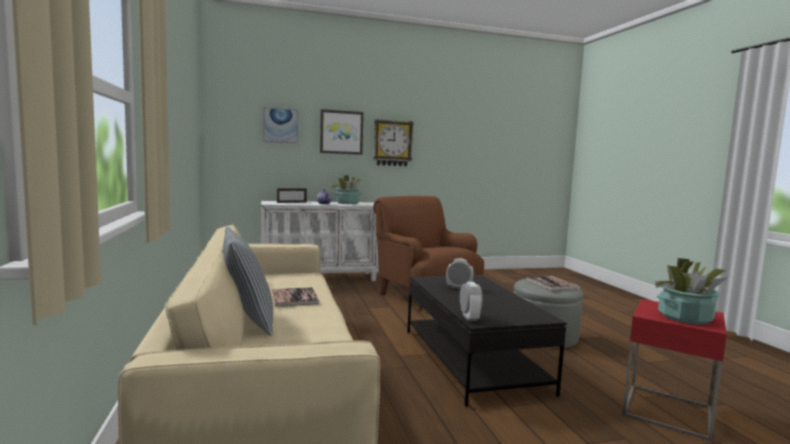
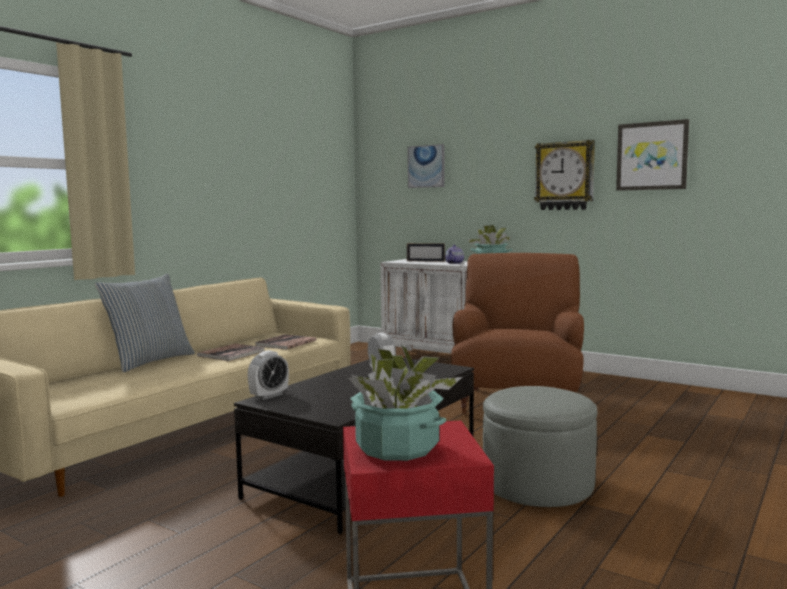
camera: 50 degrees right, 0 degrees up
(341, 132) = (495, 167): picture -> picture (652, 156)
(552, 284) = (540, 397): book -> book (286, 343)

